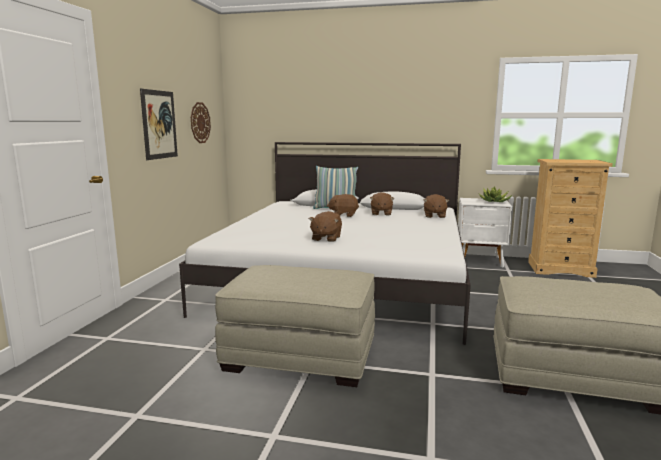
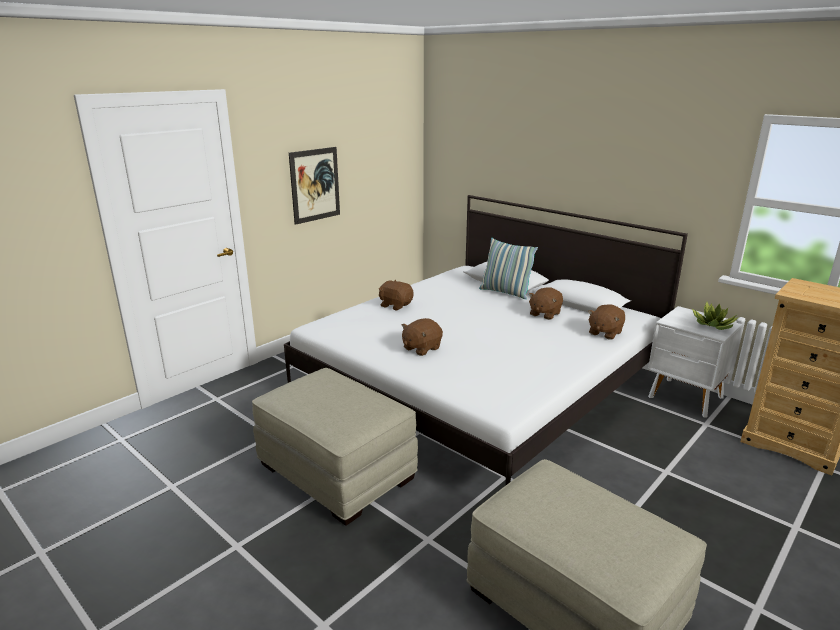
camera: 30 degrees right, 10 degrees up
(200, 122) = (379, 172): wall clock -> none
(343, 215) = (496, 308): brown plush toy -> brown plush toy (395, 305)

